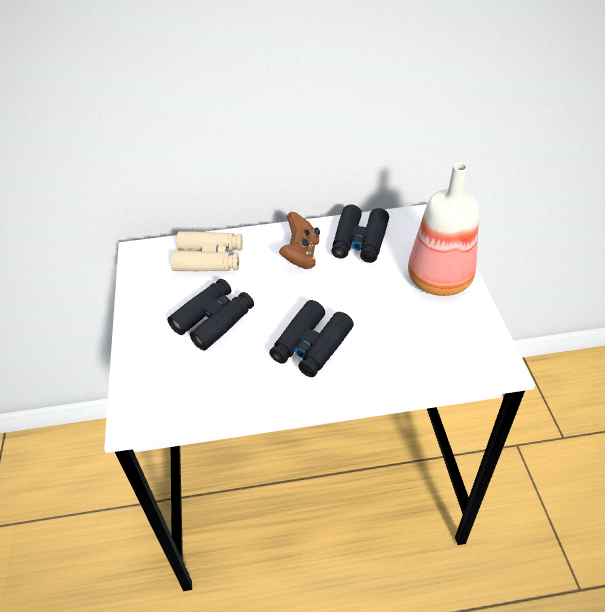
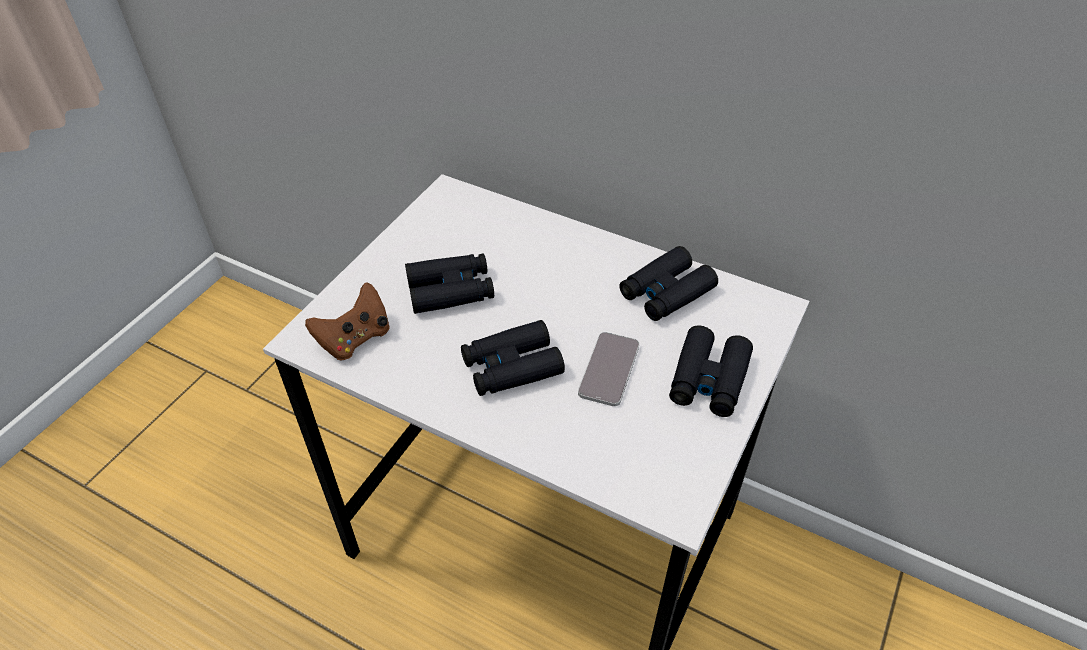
camera: 35 degrees right, 0 degrees up
(209, 258) = (503, 231): beige binoculars -> none
(301, 255) = (592, 274): brown game controller -> brown game controller (355, 339)
(375, 309) = (609, 369): none -> phone
(438, 280) = (708, 380): bottle -> black binoculars

